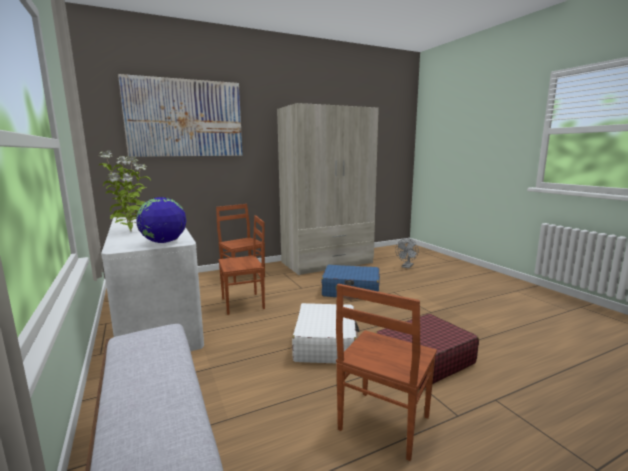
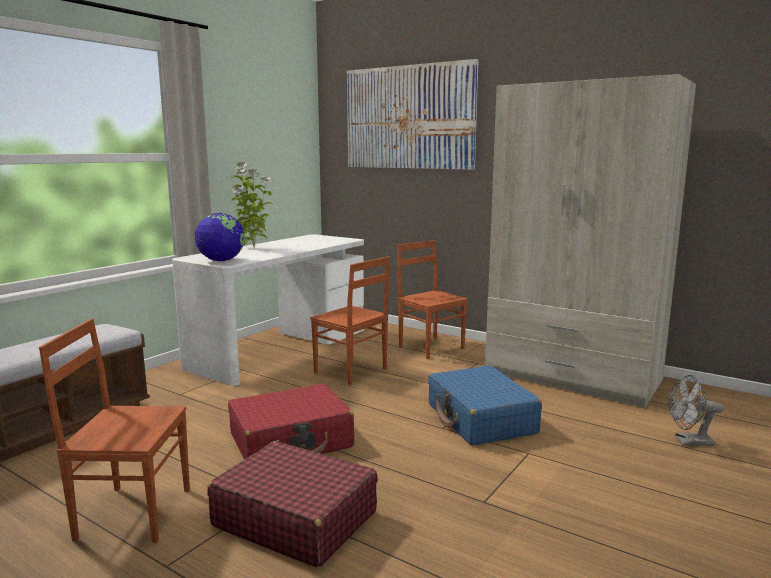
camera: 60 degrees right, 0 degrees up
(243, 276) = (431, 347): brown chair -> brown chair turned 60 degrees counterclockwise
(326, 343) = (291, 441): white suitcase -> red suitcase

